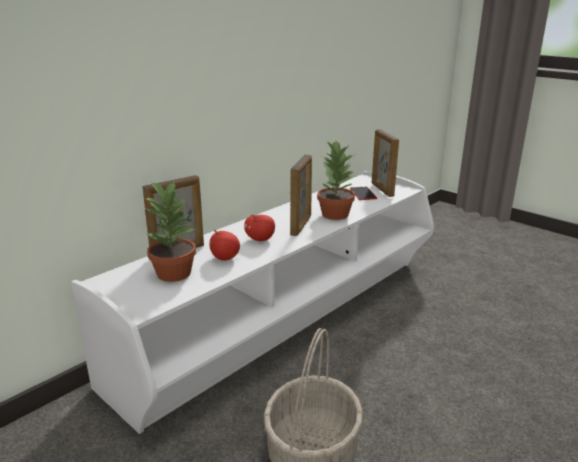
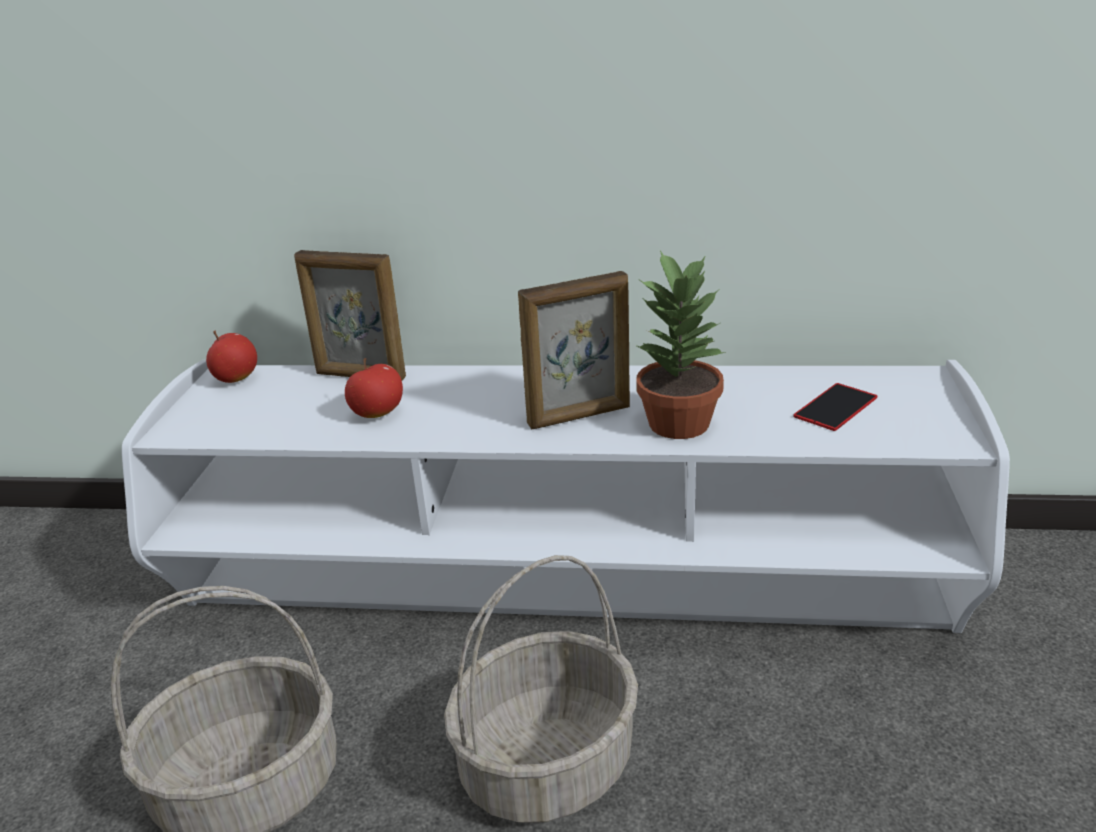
camera: 55 degrees right, 5 degrees up
(174, 273) = (293, 403): potted plant -> none
(260, 239) = (477, 409): apple -> apple (236, 379)
(382, 190) = (896, 417): picture frame -> none
(384, 365) = (547, 767): none -> basket

